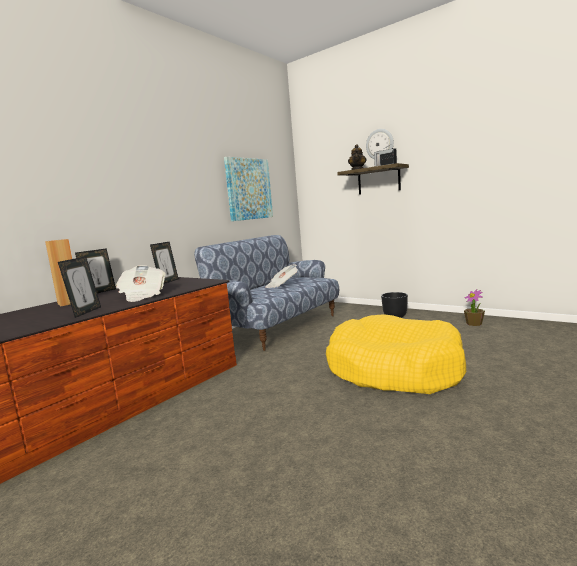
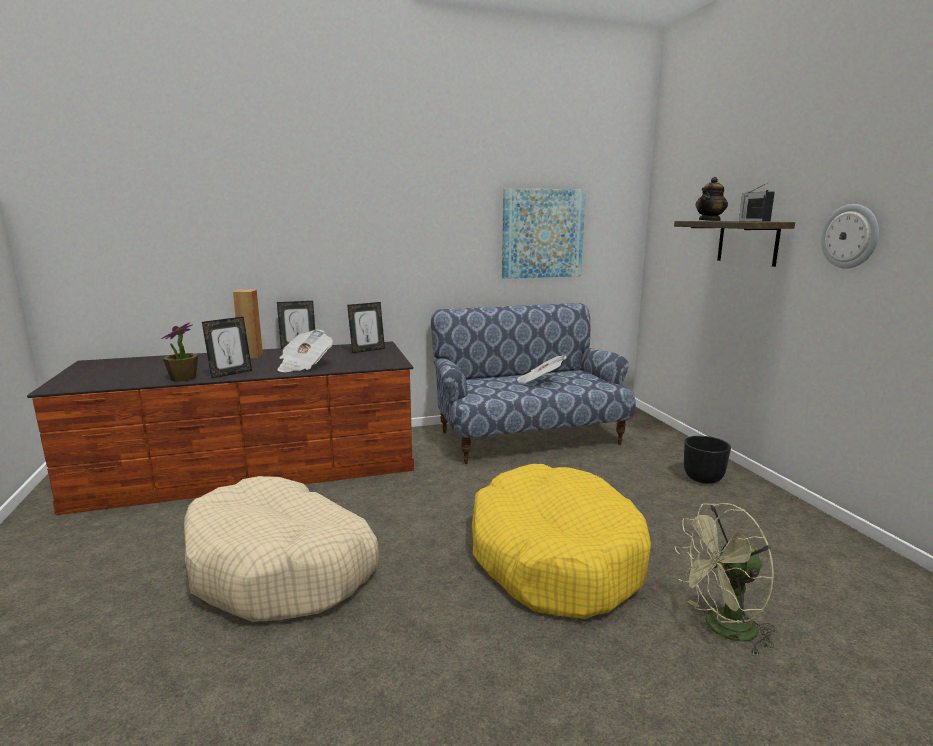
camera: 35 degrees right, 5 degrees up
(243, 449) = (281, 567): none -> beige dog bed
(380, 144) = (759, 179): wall clock -> wall clock (850, 236)
(474, 324) = (810, 542): potted plant -> potted plant (183, 378)
(505, 364) = (722, 629): none -> green fan

